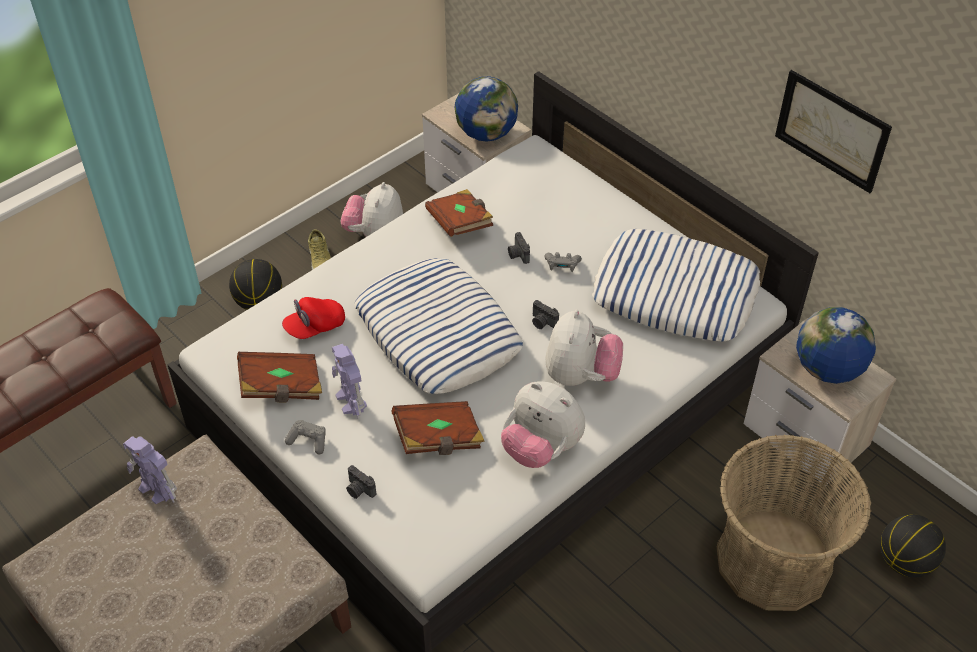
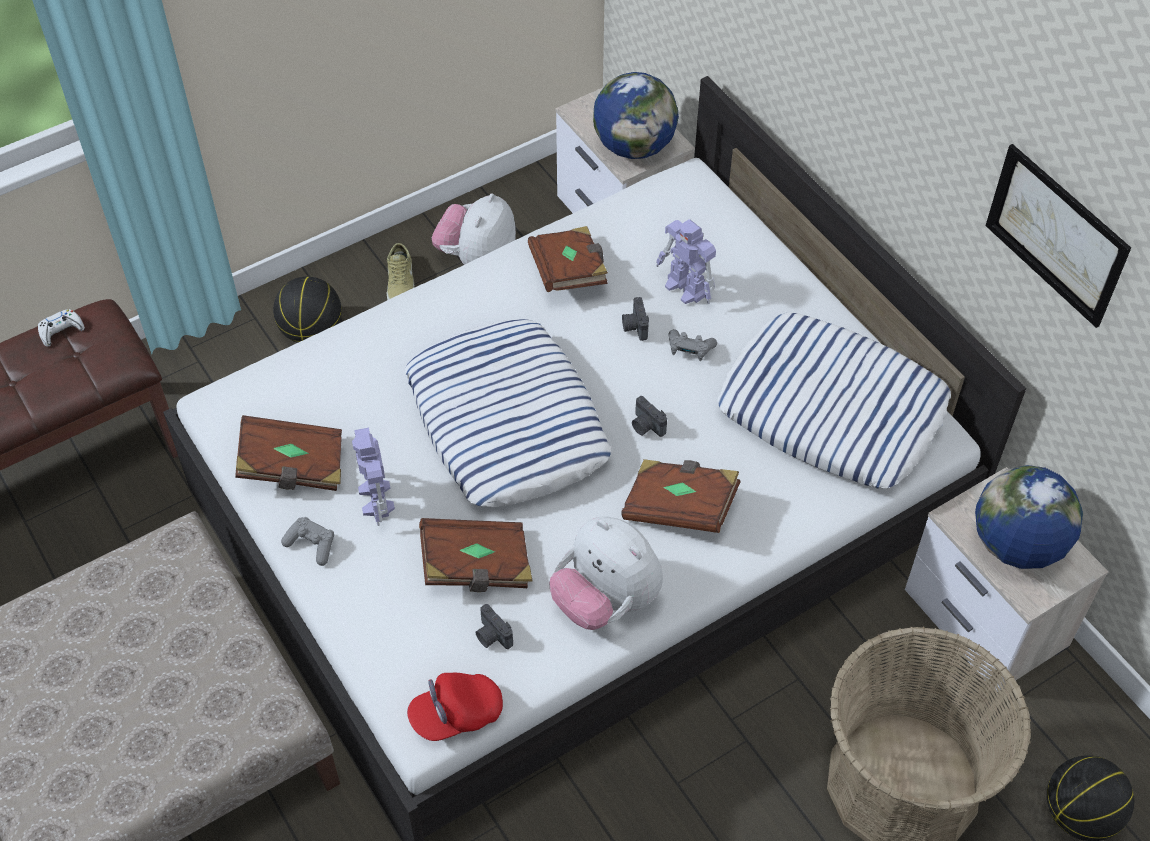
camera: 10 degrees right, 5 degrees up
(76, 314) = (61, 331): none -> white game controller
(157, 489) = (119, 577): toy robot -> toy robot (686, 289)
(315, 327) = (352, 390): red cap -> red cap (456, 715)
(359, 490) = (361, 621): camera -> camera (492, 636)
(580, 375) = (680, 507): plush toy -> brown book

